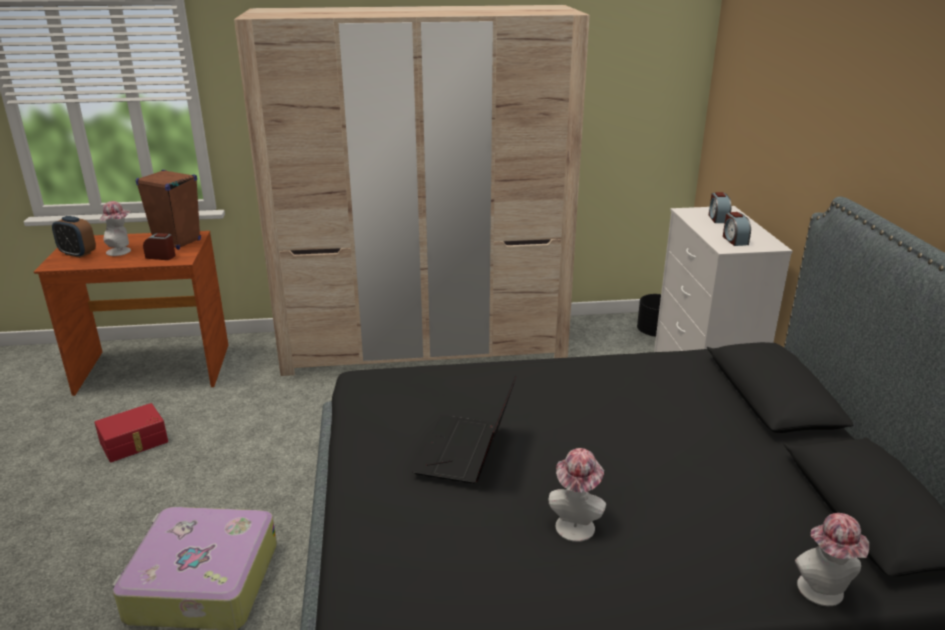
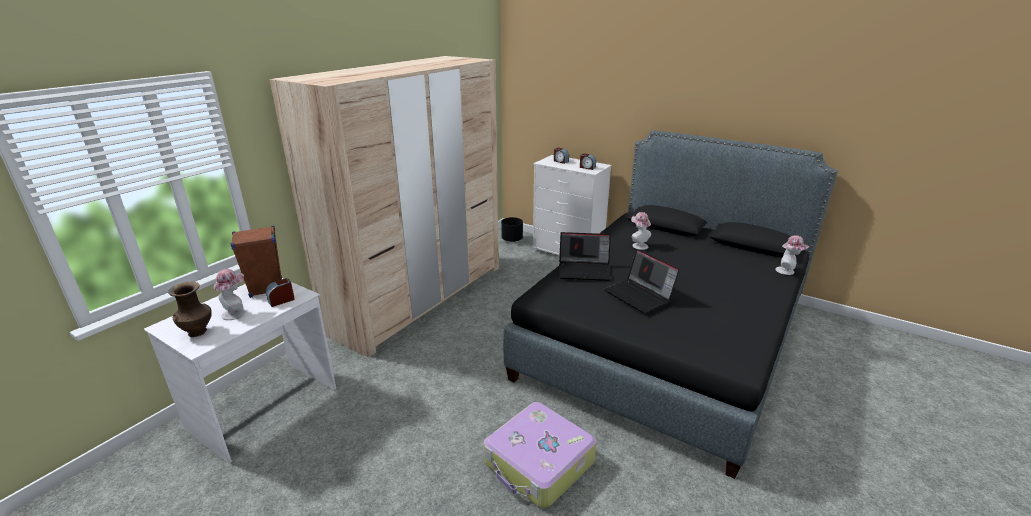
camera: 50 degrees left, 0 degrees up
(78, 254) = (198, 332): alarm clock -> brown vase
(134, 443) = (351, 448): red storage box -> none
(153, 370) = (264, 408): brown desk -> white desk
(484, 382) = (585, 270): none -> laptop
(575, 523) = (712, 294): hat -> hat (638, 245)

